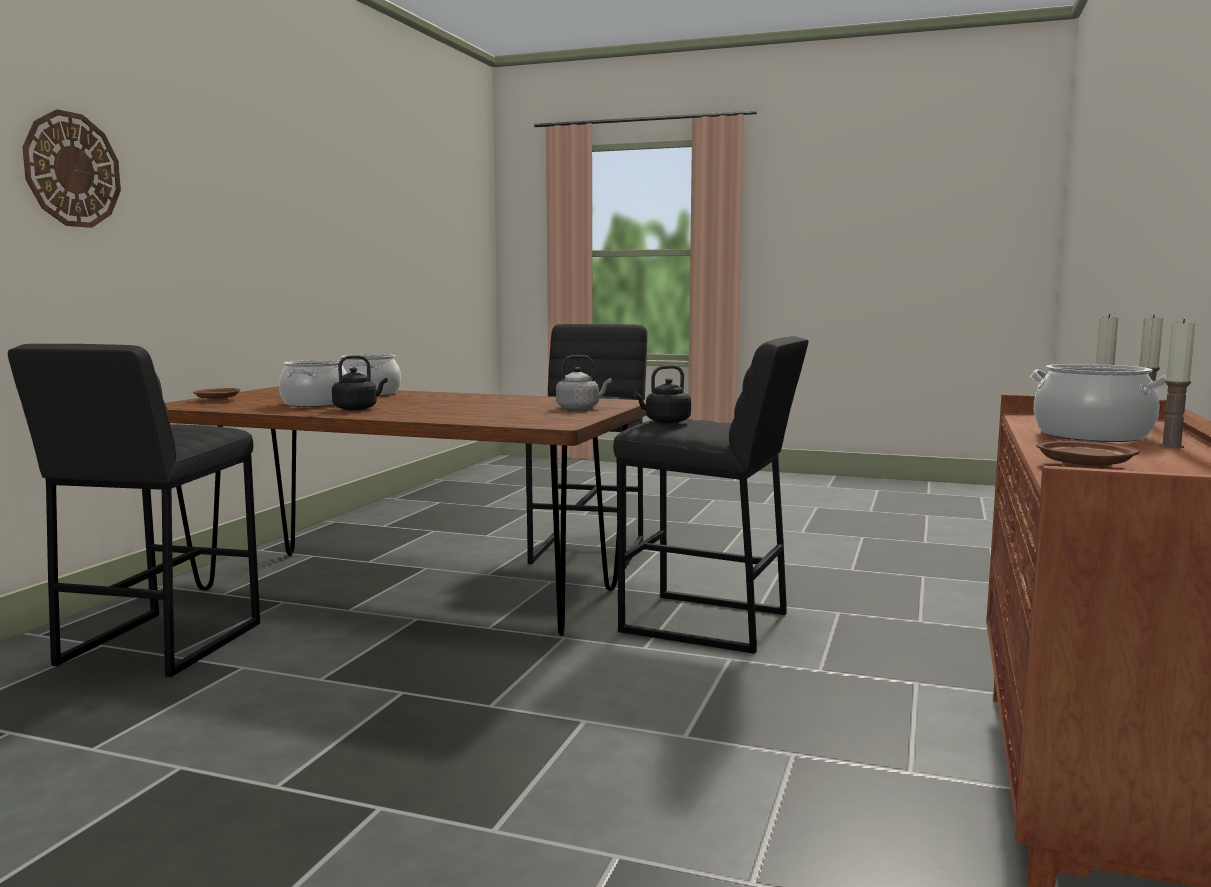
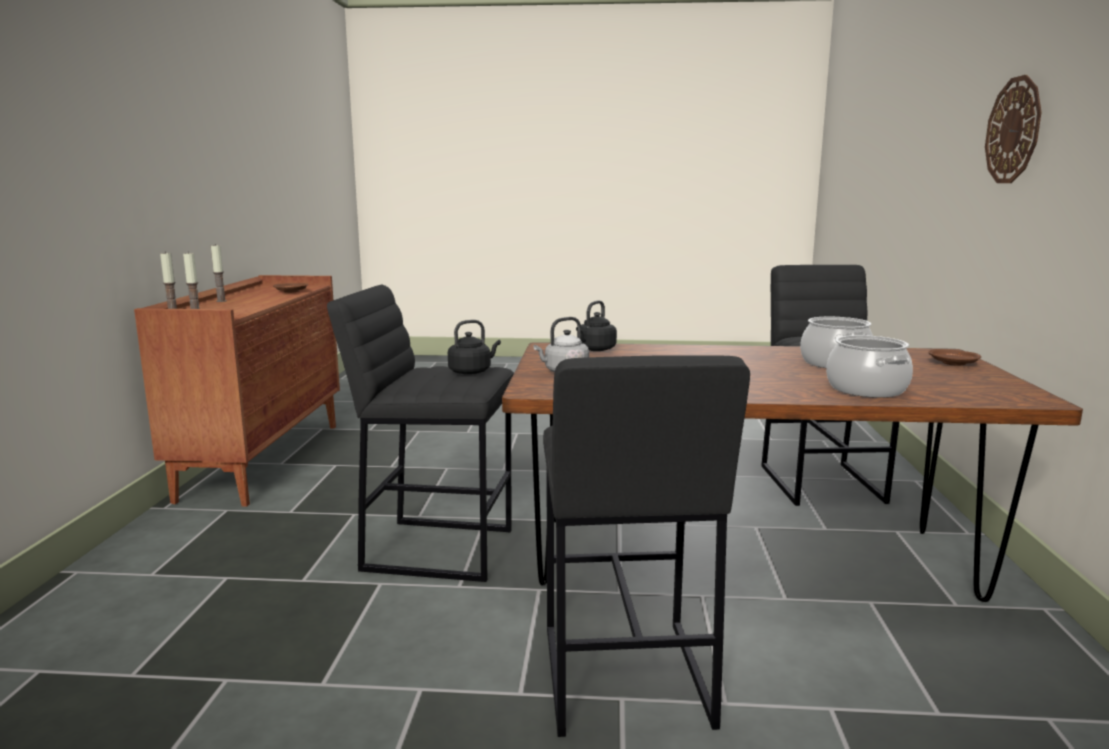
camera: 165 degrees right, 5 degrees up
(357, 408) = (766, 357): black kettle -> black kettle (595, 349)
(1092, 435) = (238, 305): cooking pot -> none

